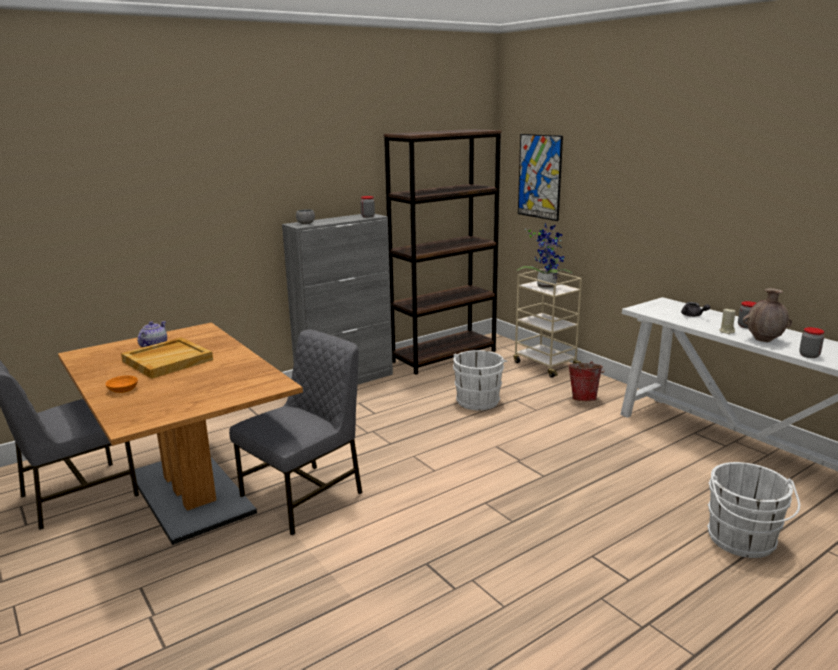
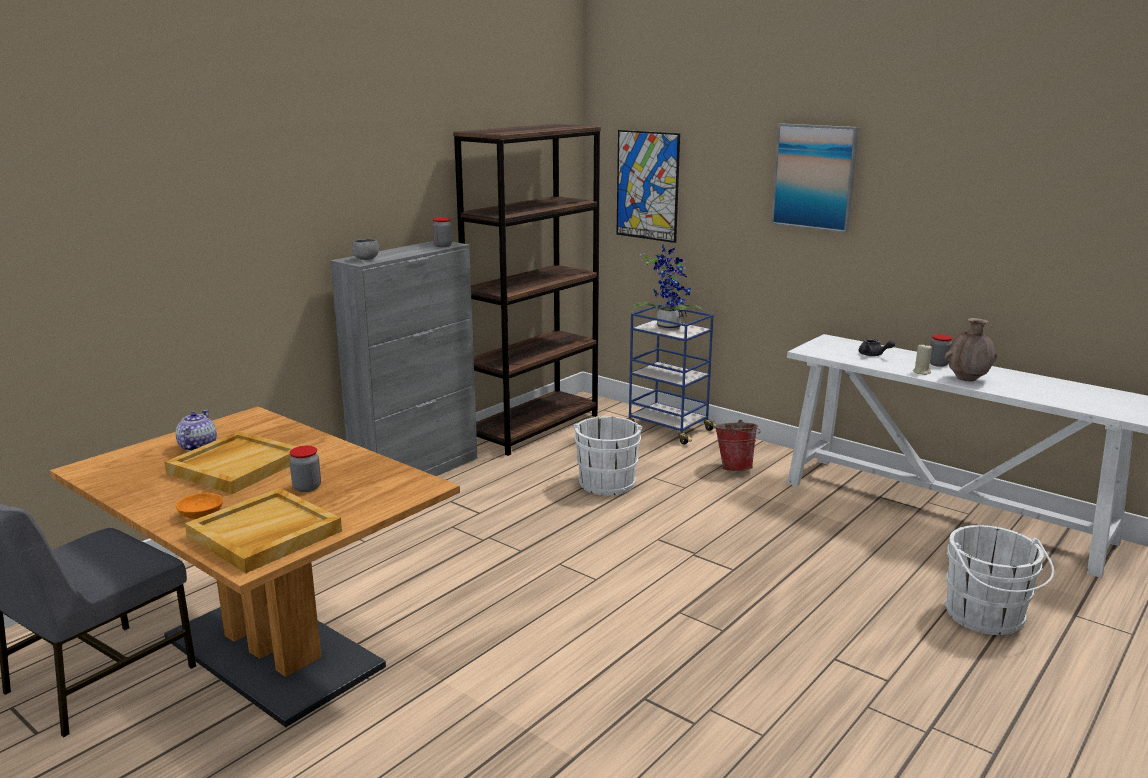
camera: 15 degrees left, 0 degrees up
(151, 407) = (264, 534): none -> beige tray
(305, 496) = (441, 635): grey chair -> none
(545, 365) = (668, 429): beige cart -> blue cart
(659, 169) = (814, 177): none -> picture
(809, 355) = (1024, 394): jar -> jar (307, 487)

